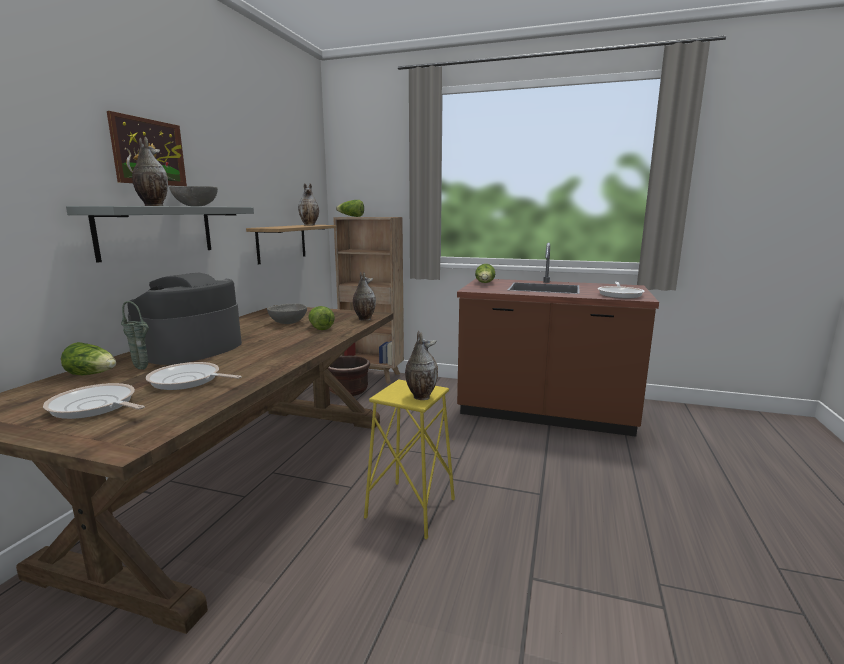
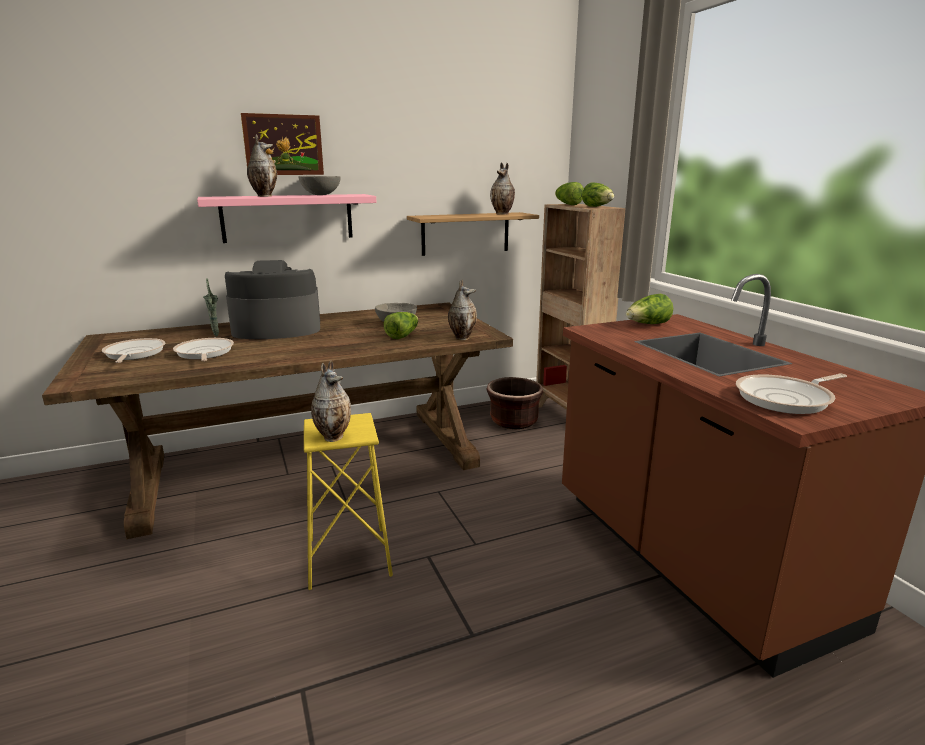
camera: 50 degrees right, 5 degrees up
(93, 375) = (192, 332): lettuce -> lettuce (598, 207)
(157, 231) = (288, 218): grey shelf -> pink shelf

